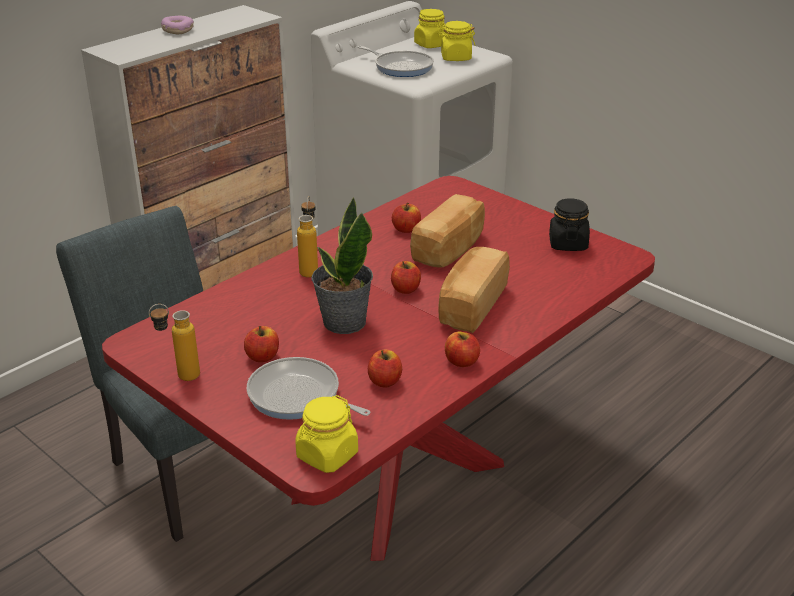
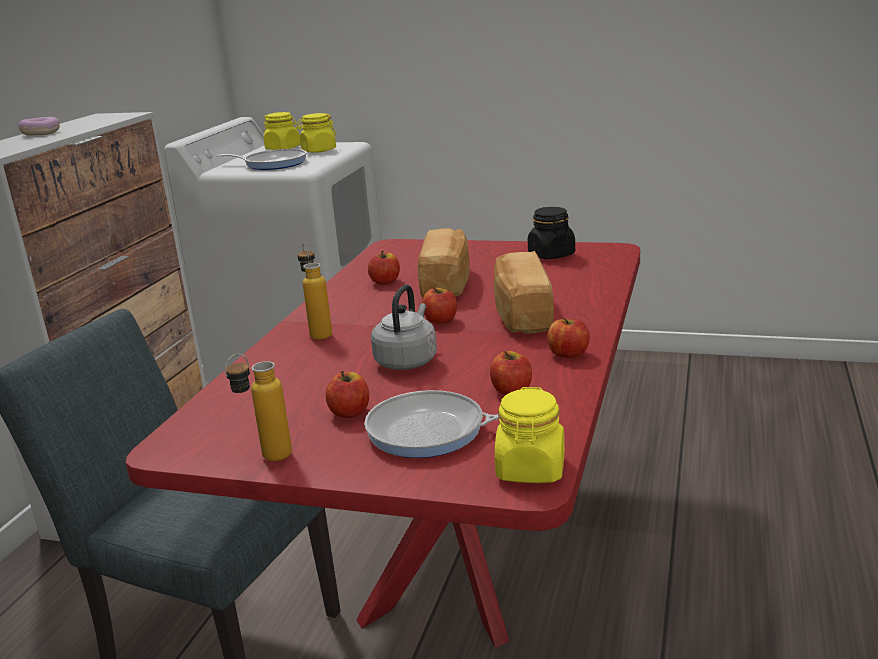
camera: 25 degrees left, 10 degrees down
(343, 322) = (407, 360): potted plant -> grey kettle

